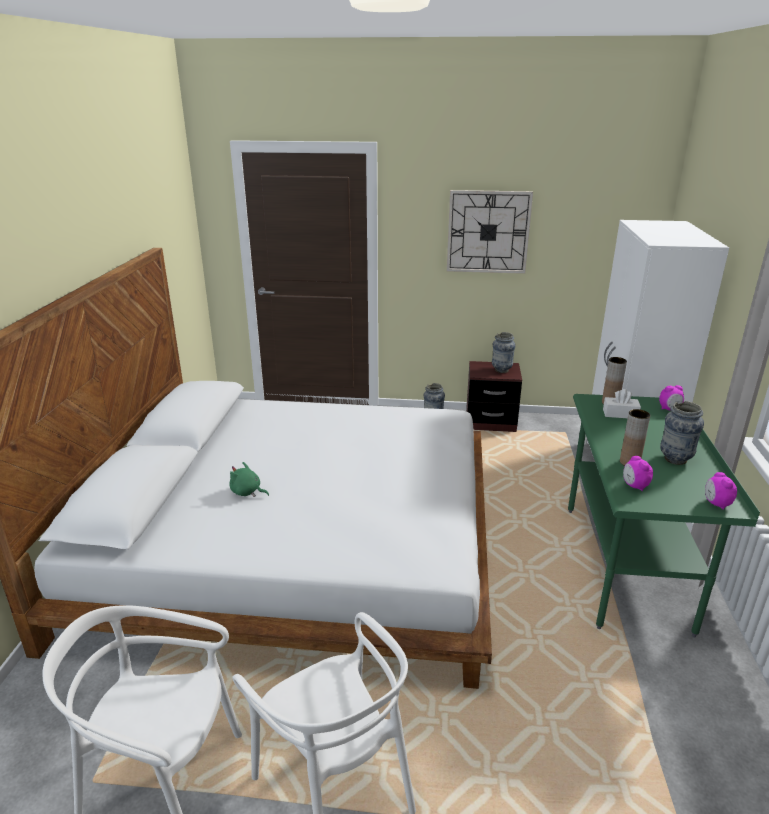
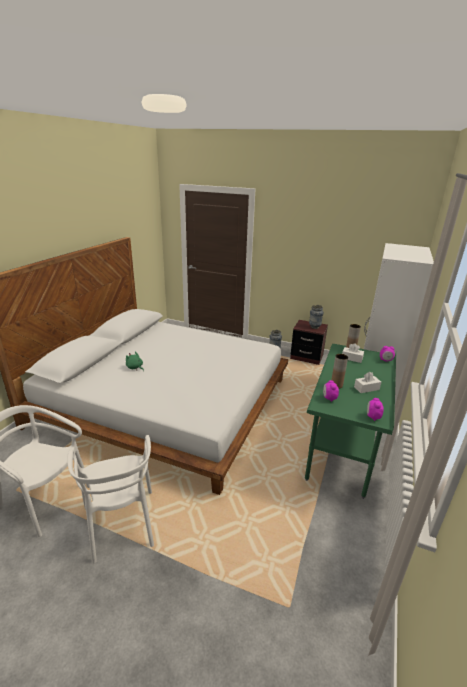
camera: 15 degrees right, 0 degrees up
(488, 232) = (314, 245): wall clock -> none
(675, 459) = (366, 388): vase -> white tissue box

